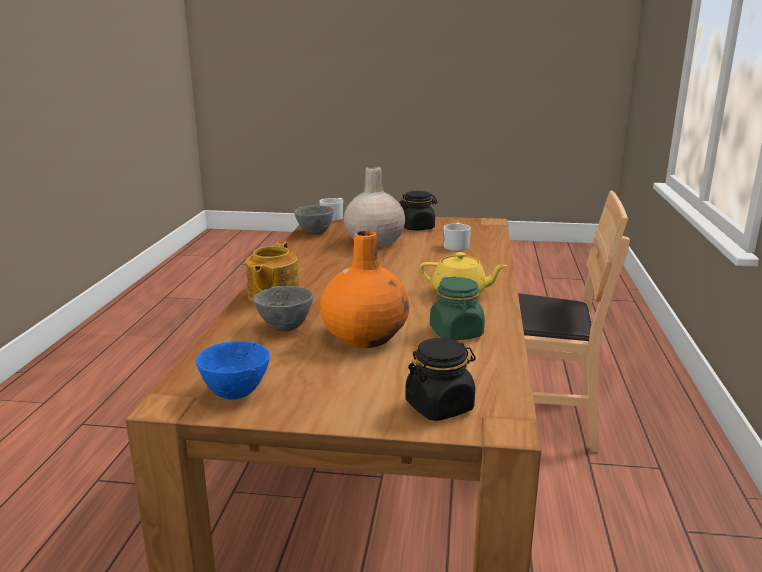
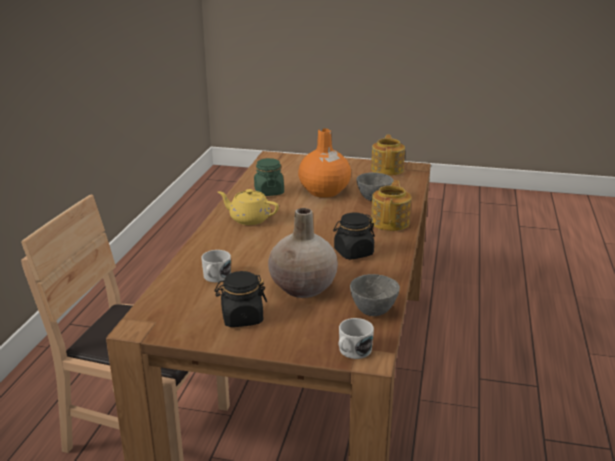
camera: 175 degrees left, 5 degrees up
(235, 392) = (387, 169): blue bowl -> teapot
(439, 406) = (294, 162): black jar -> black jar (353, 253)

